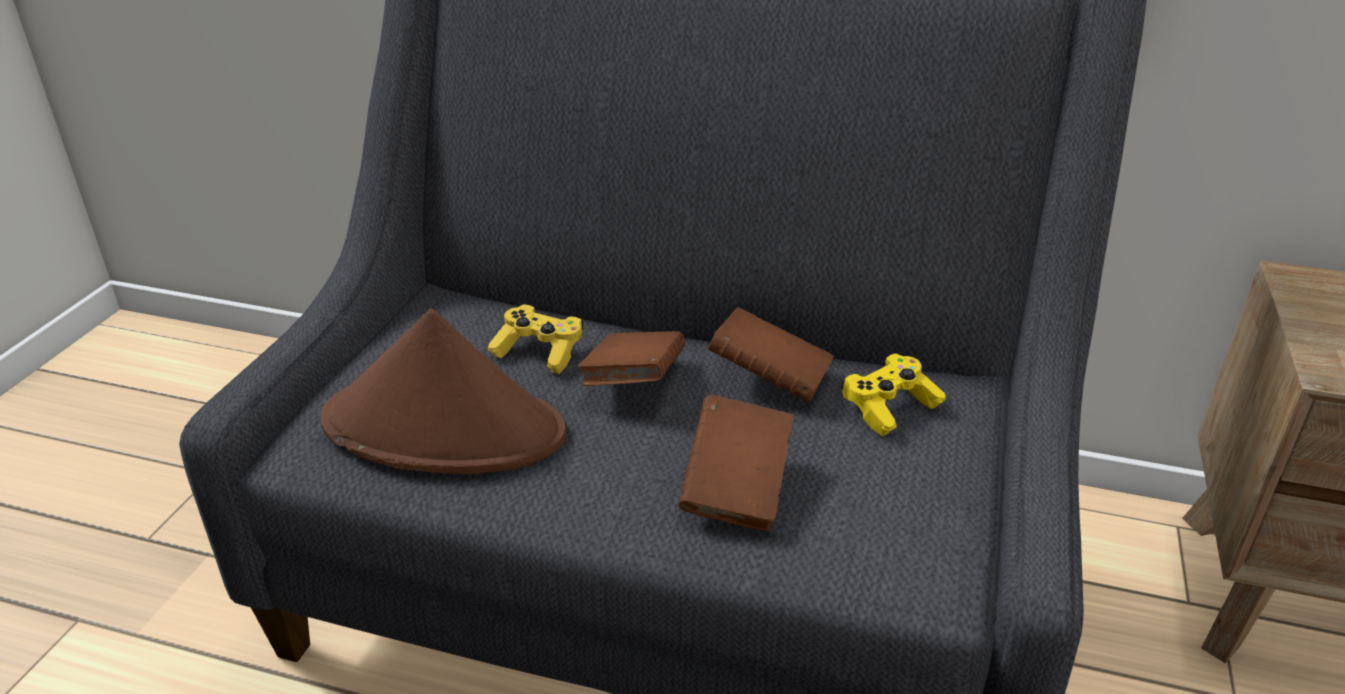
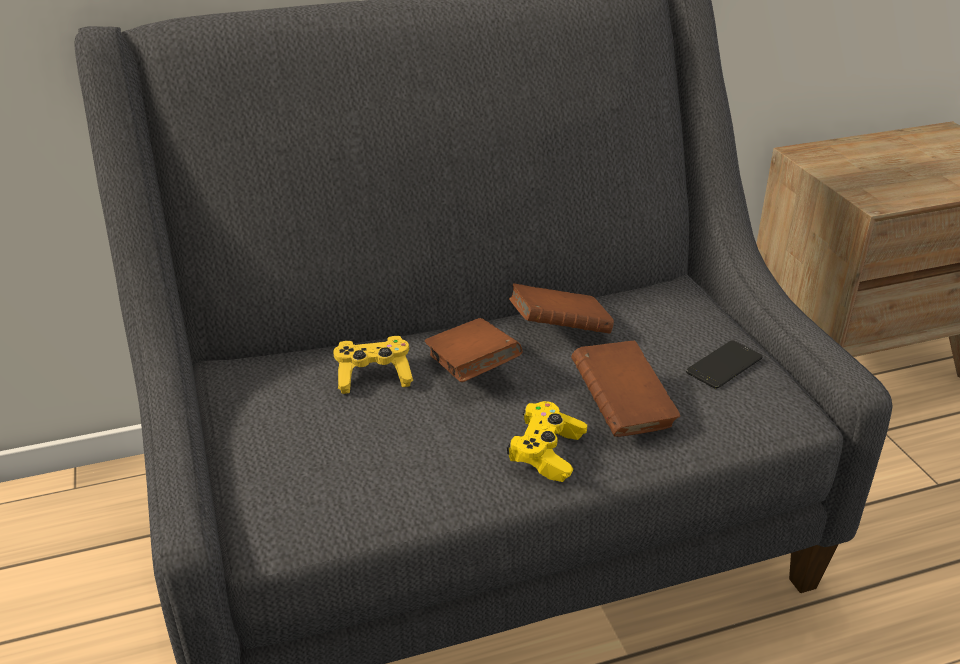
camera: 35 degrees left, 0 degrees up
(445, 428) = (372, 461): brown hat -> none
(889, 407) = (652, 318): yellow game controller -> yellow game controller (546, 453)
(913, 493) = (724, 365): none -> phone

